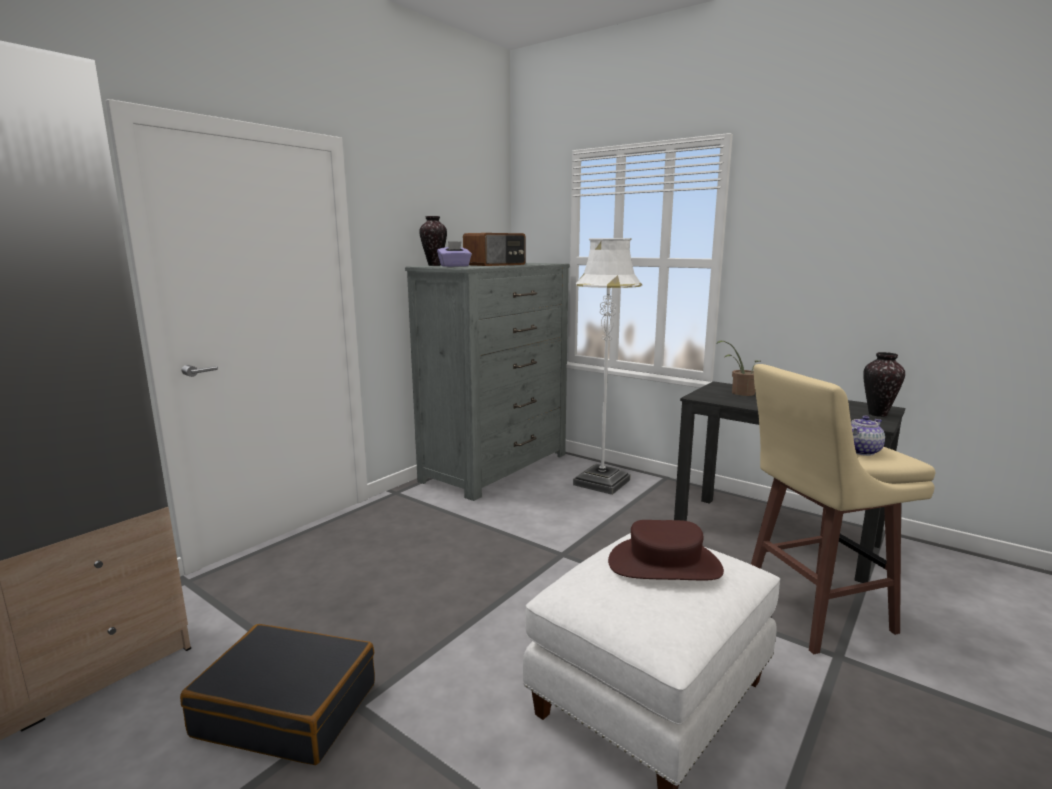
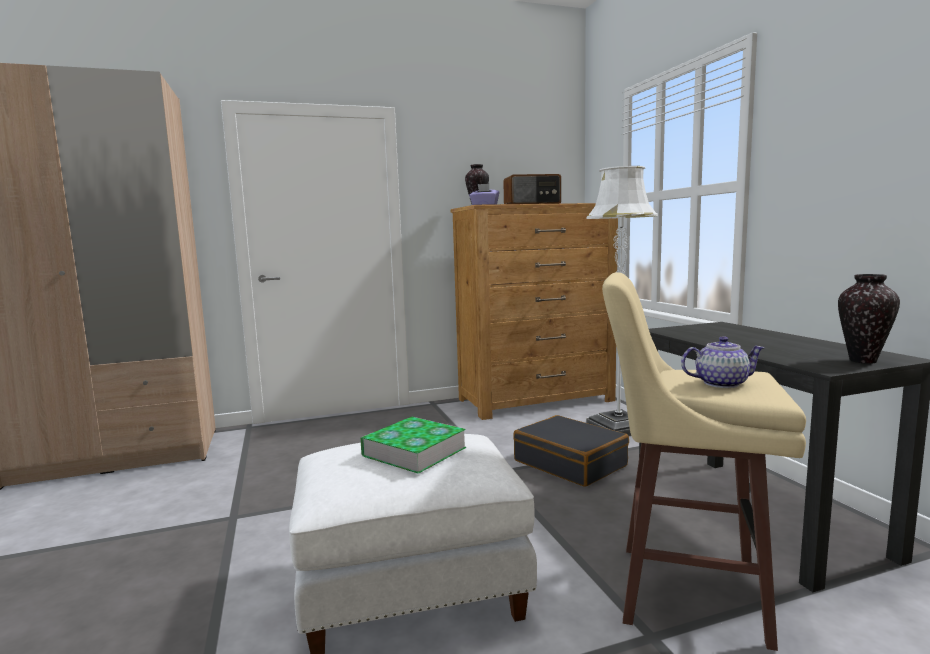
camera: 35 degrees right, 5 degrees down
(288, 708) = (201, 505): black suitcase -> black suitcase (570, 463)
(496, 467) = (536, 400): grey dresser -> brown dresser
(664, 565) = (414, 451): brown hat -> book
(739, 393) = (722, 331): potted plant -> none

